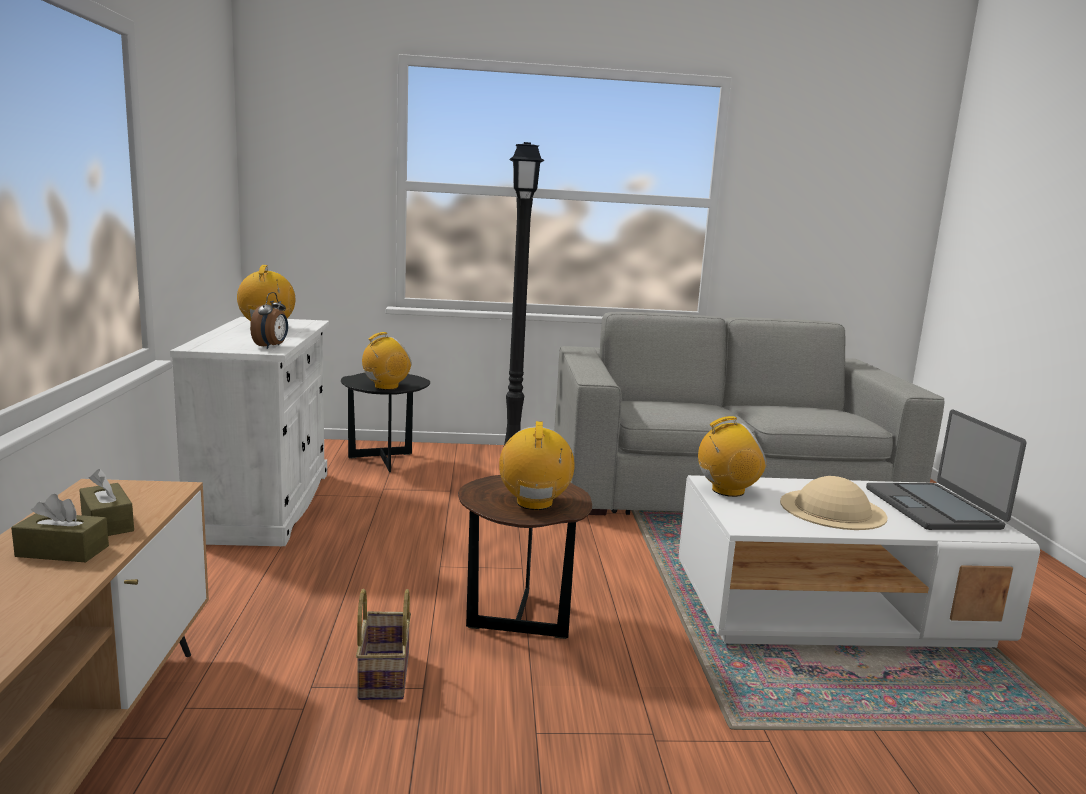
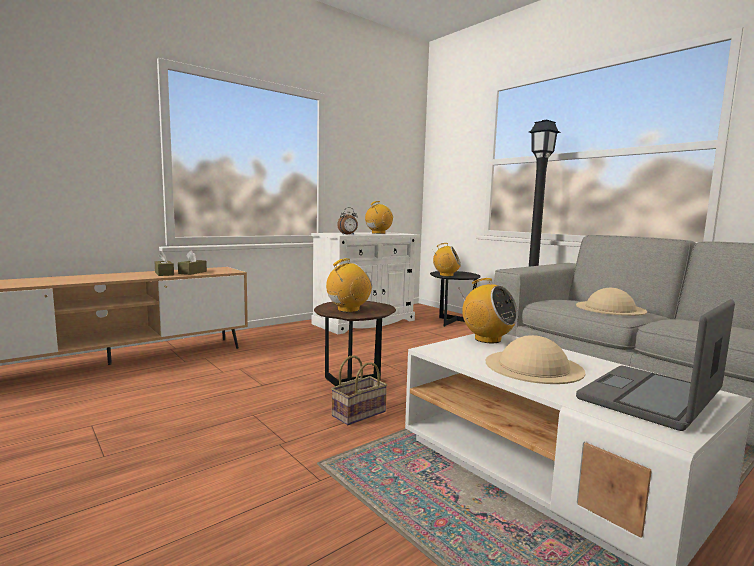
camera: 55 degrees right, 5 degrees down
(382, 674) = (263, 375): basket -> basket (359, 413)
(699, 409) = (610, 308): none -> beige hat

